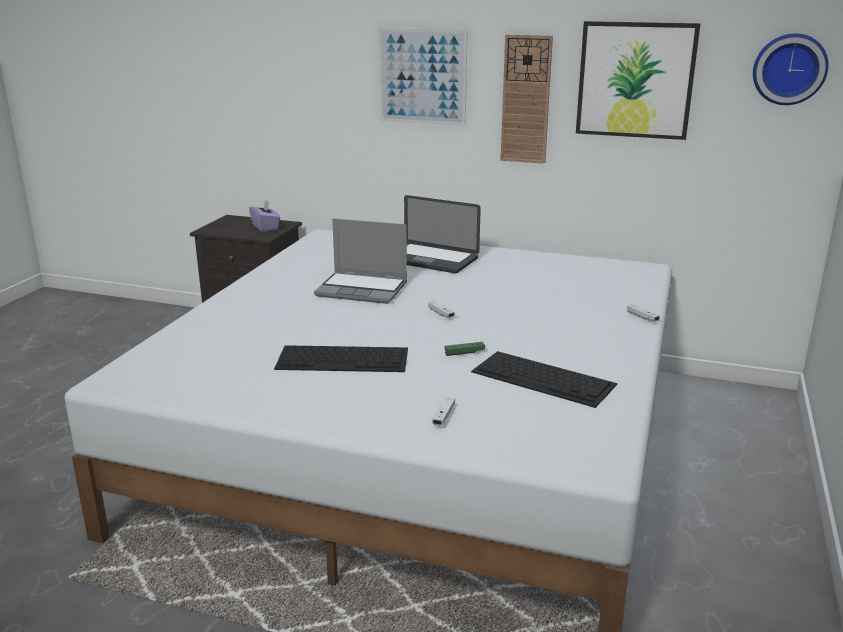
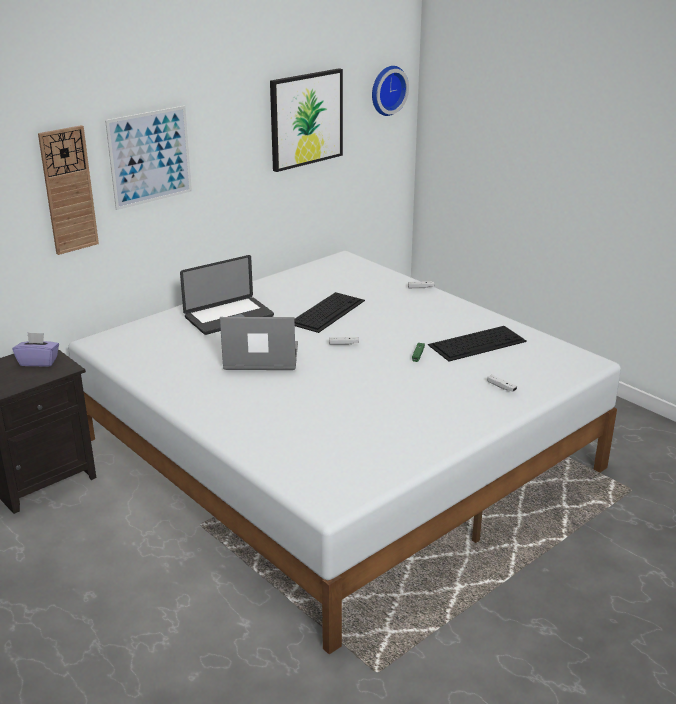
camera: 60 degrees left, 5 degrees up
(344, 358) = (385, 397): keyboard -> keyboard (327, 311)
(363, 289) = (260, 358): laptop -> laptop turned 135 degrees counterclockwise
(526, 100) = (235, 155): wall clock -> wall clock (68, 190)

